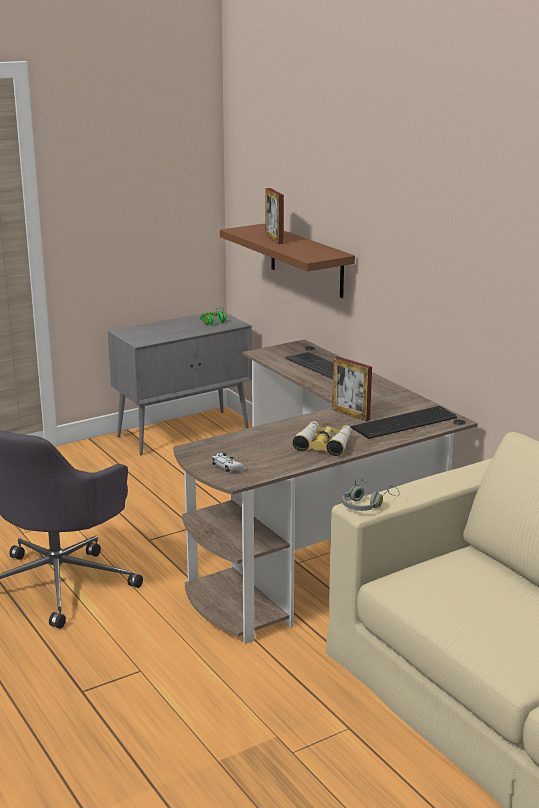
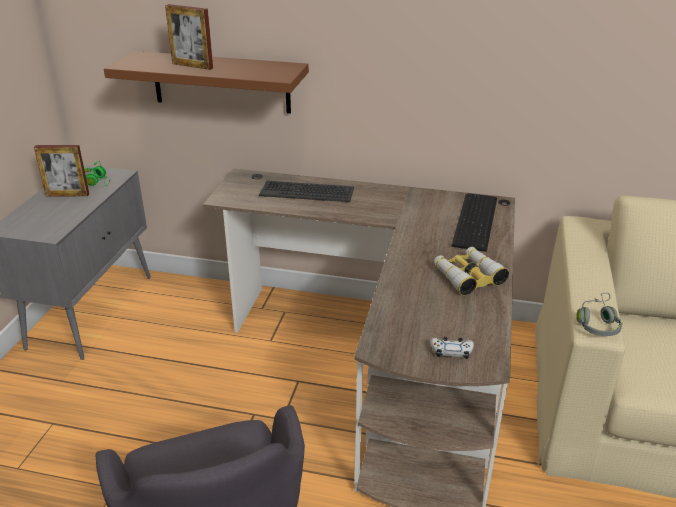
camera: 45 degrees left, 10 degrees up
(351, 414) = (423, 232): picture frame -> picture frame (67, 195)

